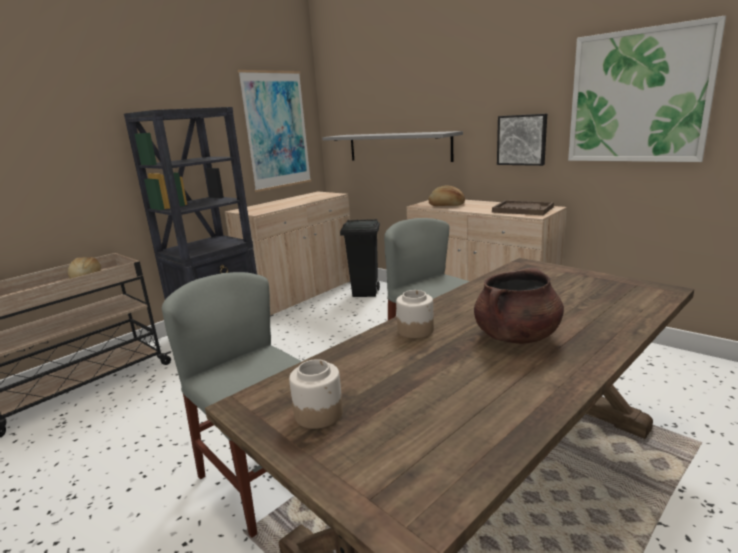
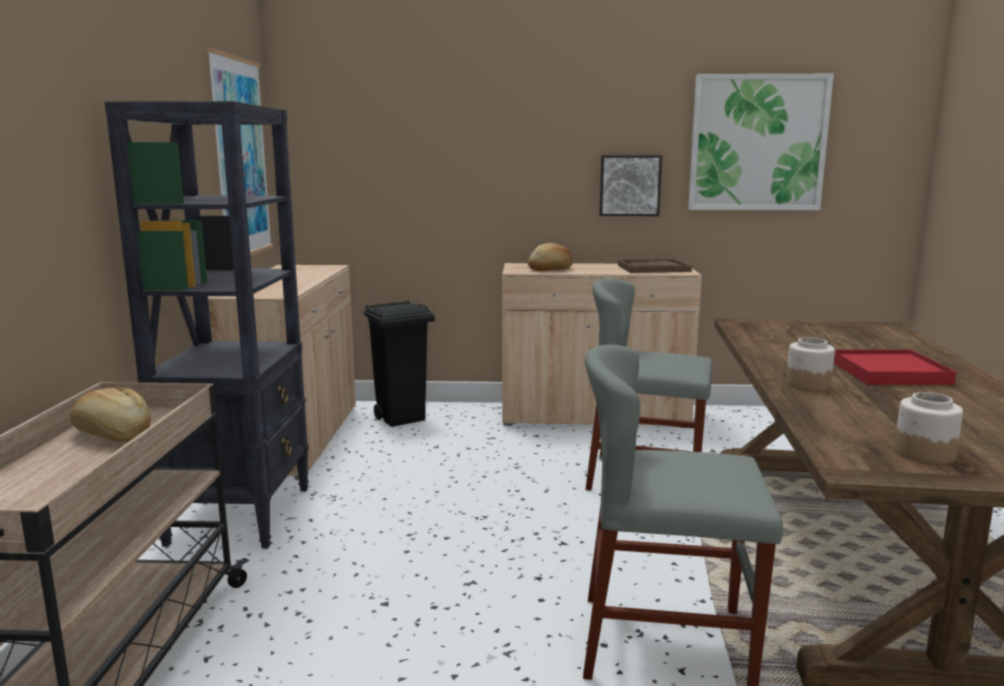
camera: 40 degrees left, 5 degrees down
(398, 147) = (438, 192): grey shelf -> none
(516, 336) = (889, 372): brown cooking pot -> red tray

